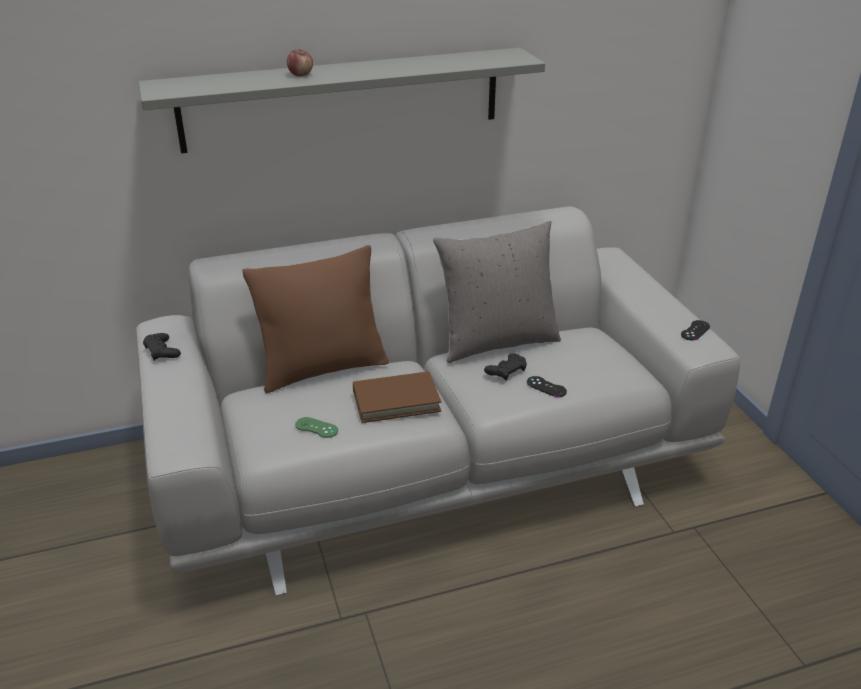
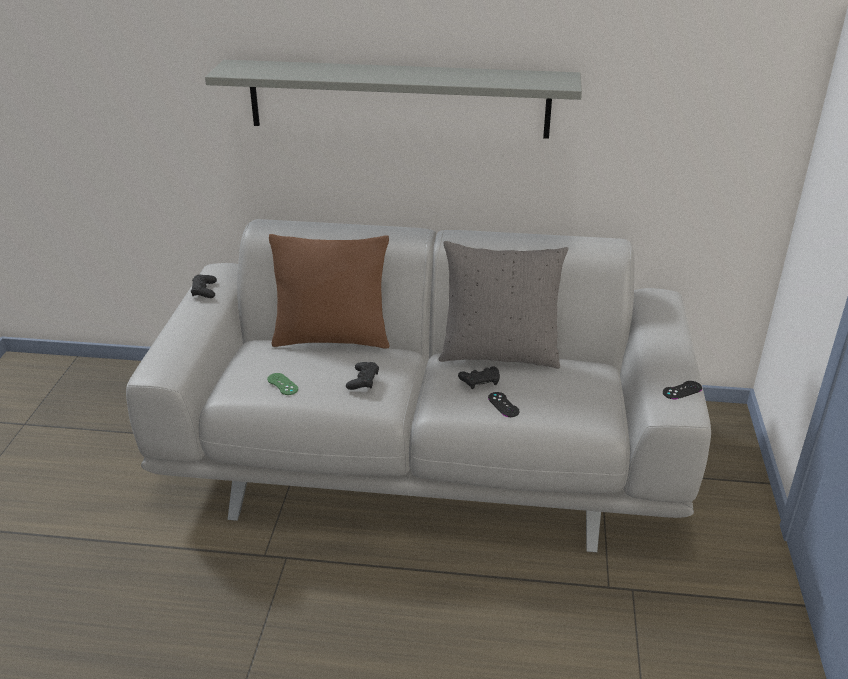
camera: 25 degrees right, 0 degrees up
(301, 75) = (350, 72): apple -> none
(396, 401) = (363, 380): brown book -> black game controller

